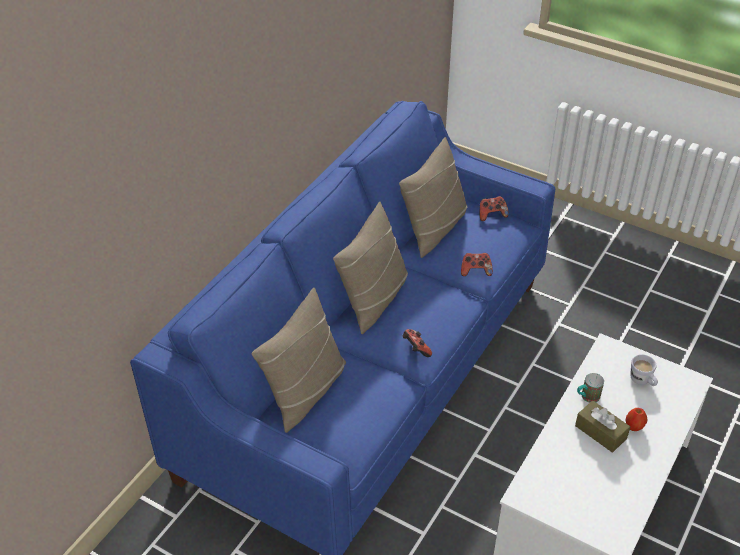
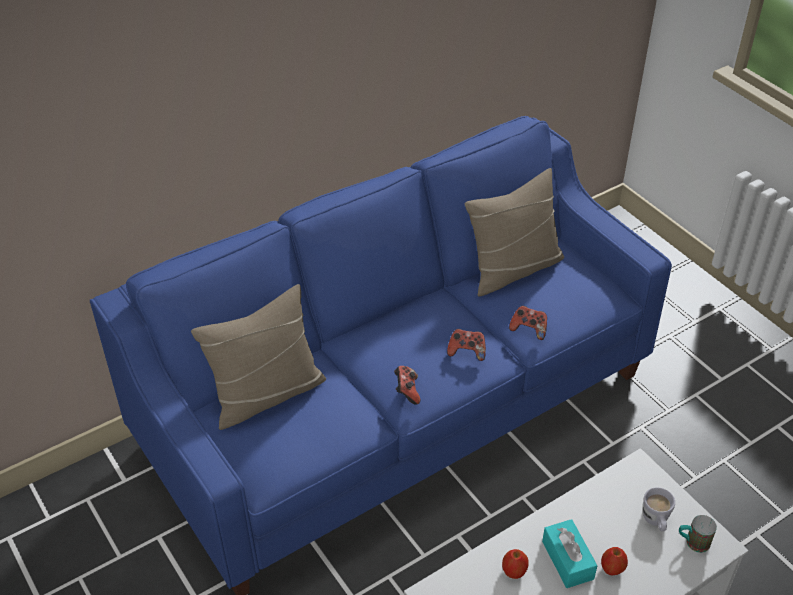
camera: 25 degrees right, 0 degrees up
(373, 299) = (398, 323): beige pillow -> none
(492, 215) = (587, 274): game controller -> game controller (467, 352)
(569, 455) = (514, 572): none -> apple
(587, 397) = (577, 515): mug -> mug (692, 542)
(600, 432) = (567, 560): brown tissue box -> turquoise tissue box

